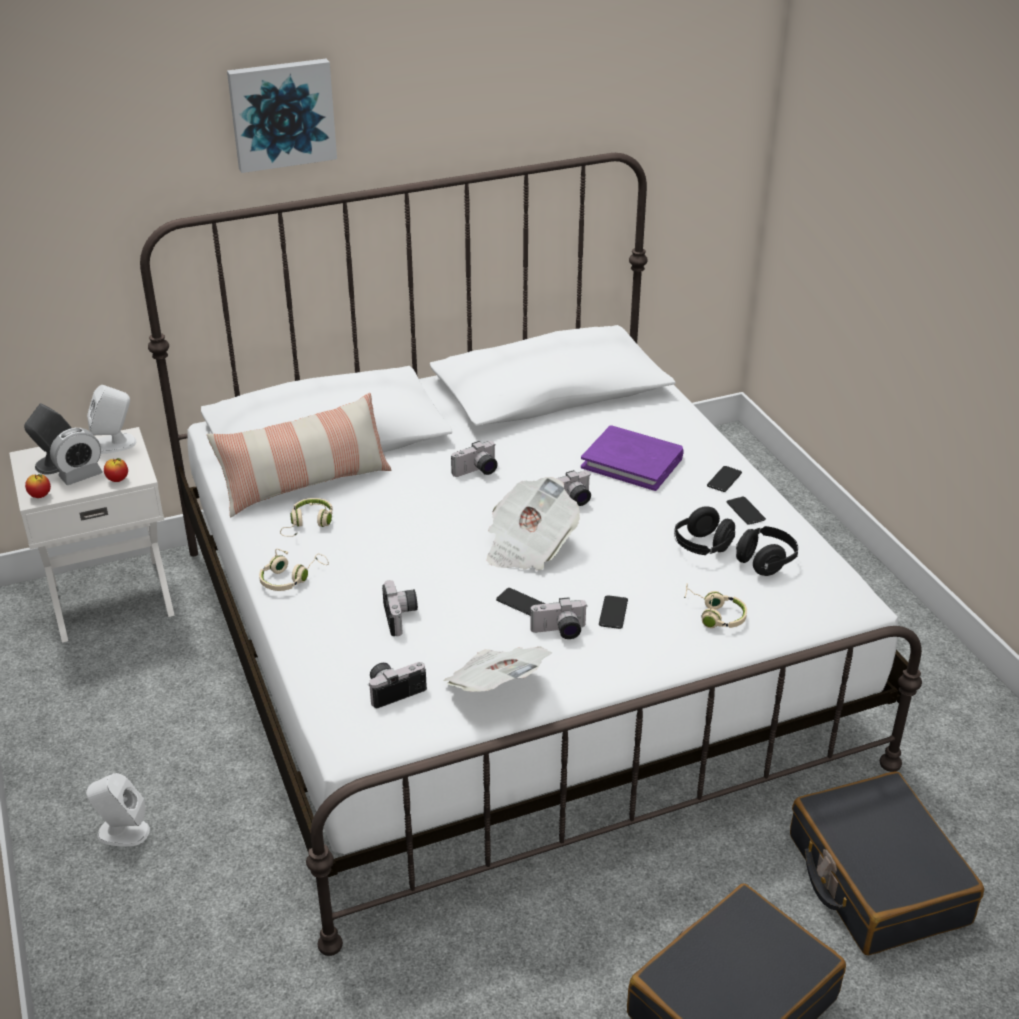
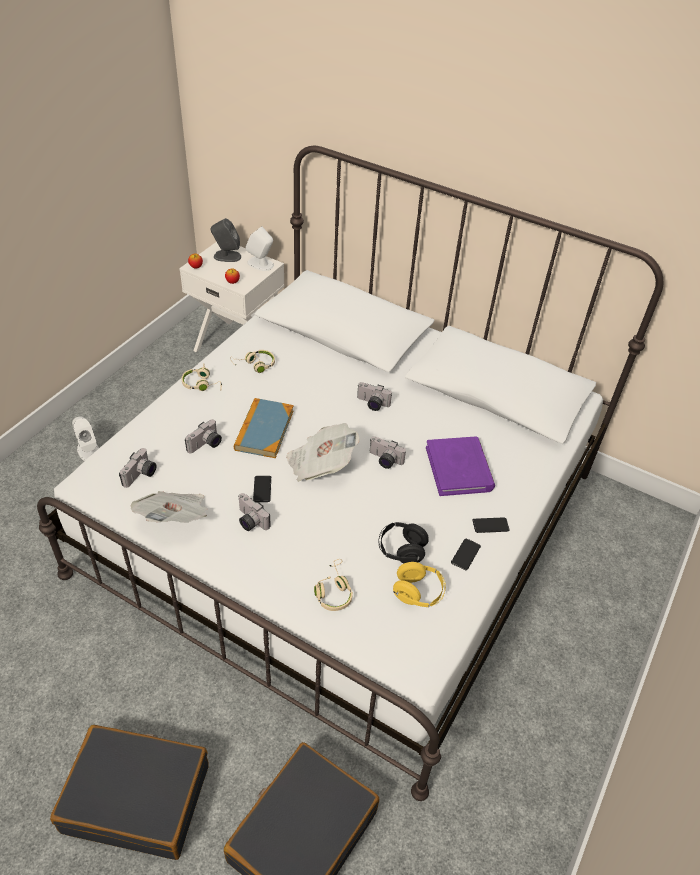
camera: 50 degrees right, 10 degrees up
(81, 475) = (224, 269): alarm clock -> none
(282, 114) = (402, 104): picture -> none
(305, 484) = (289, 344): pillow -> none
(394, 689) = (141, 475): camera -> camera turned 90 degrees clockwise
(428, 563) = (264, 430): none -> book
(613, 613) = (290, 537): phone -> none
(765, 561) = (418, 593): black headphones -> yellow headphones

